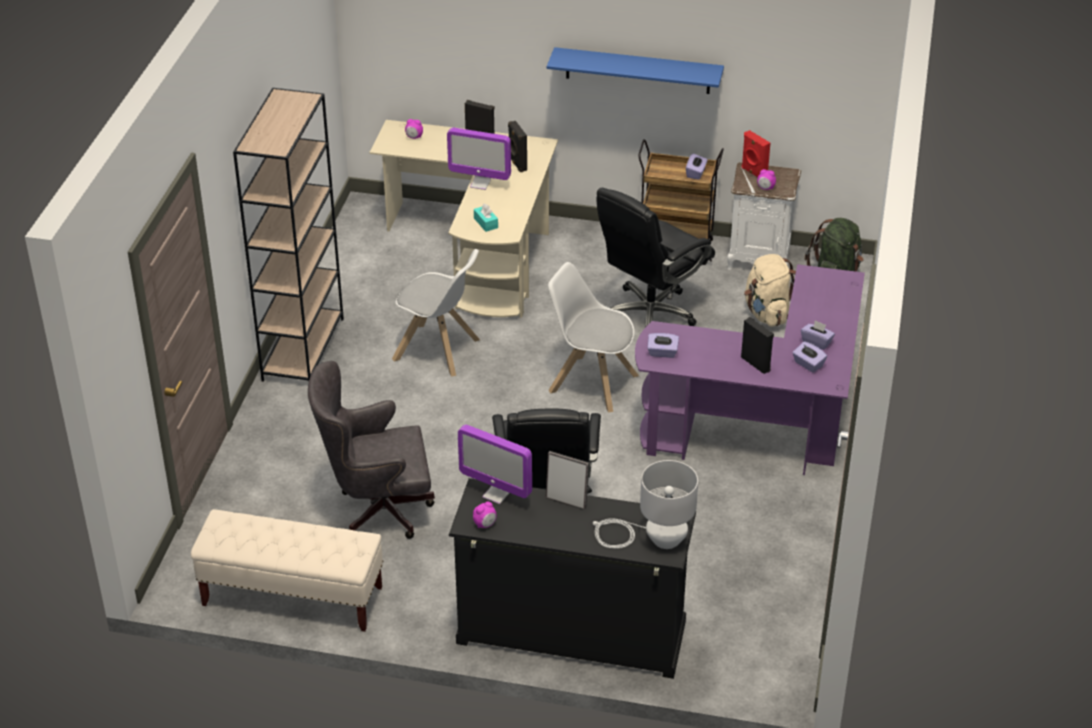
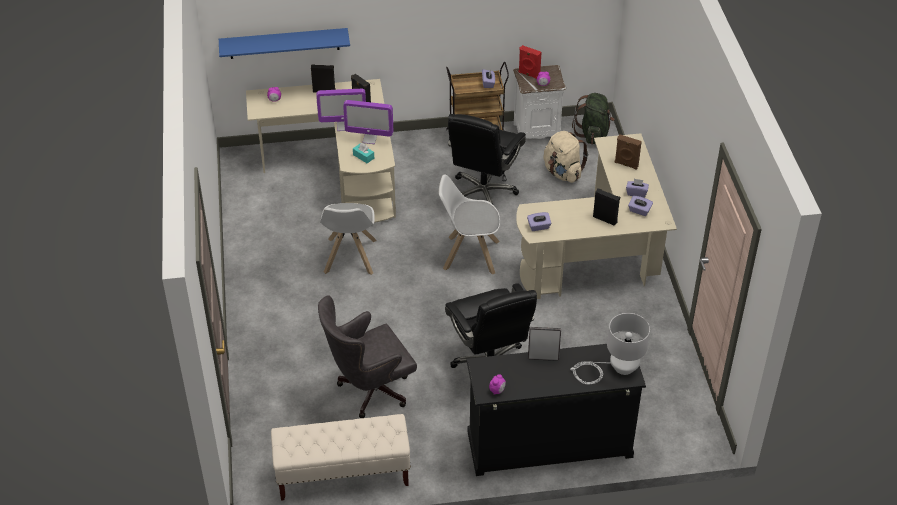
camera: 20 degrees left, 5 degrees up
(303, 349) = (249, 281): beige bookcase -> none
(439, 350) = (350, 257): chair -> chair turned 90 degrees clockwise
(496, 494) = (493, 365): monitor -> monitor (369, 139)
(638, 70) = (436, 18): blue shelf -> blue shelf (284, 43)
(765, 423) = (601, 254): purple desk -> beige desk
(822, 305) = (626, 165): none -> brown speaker

